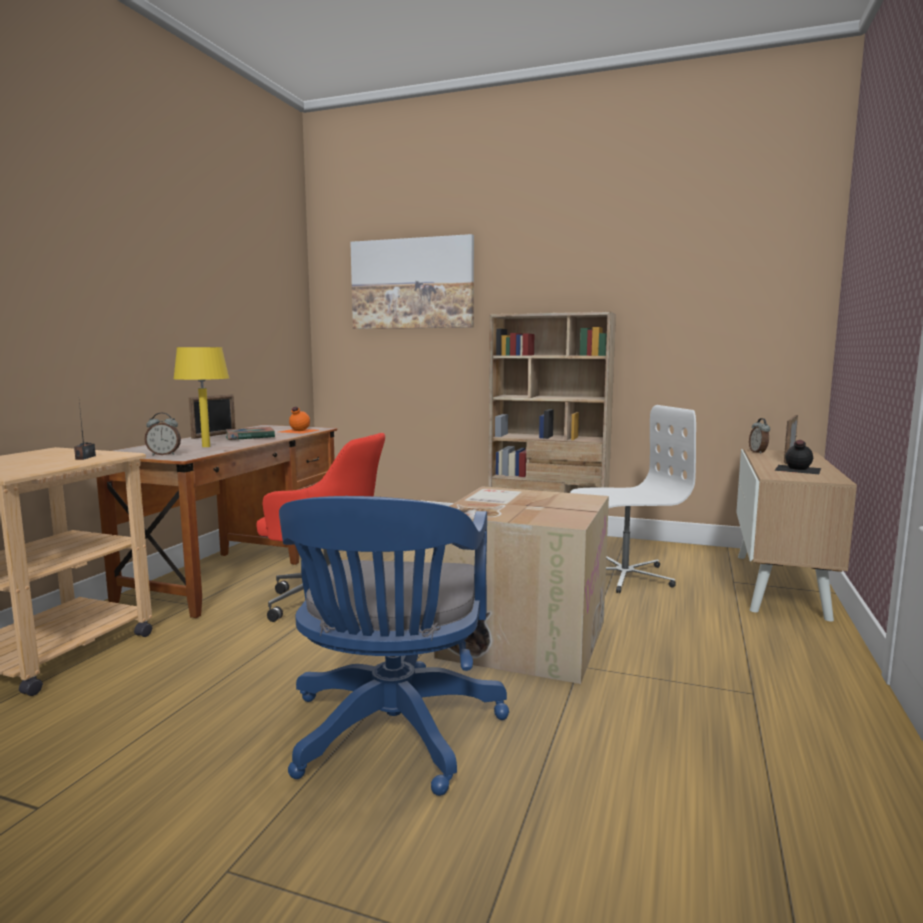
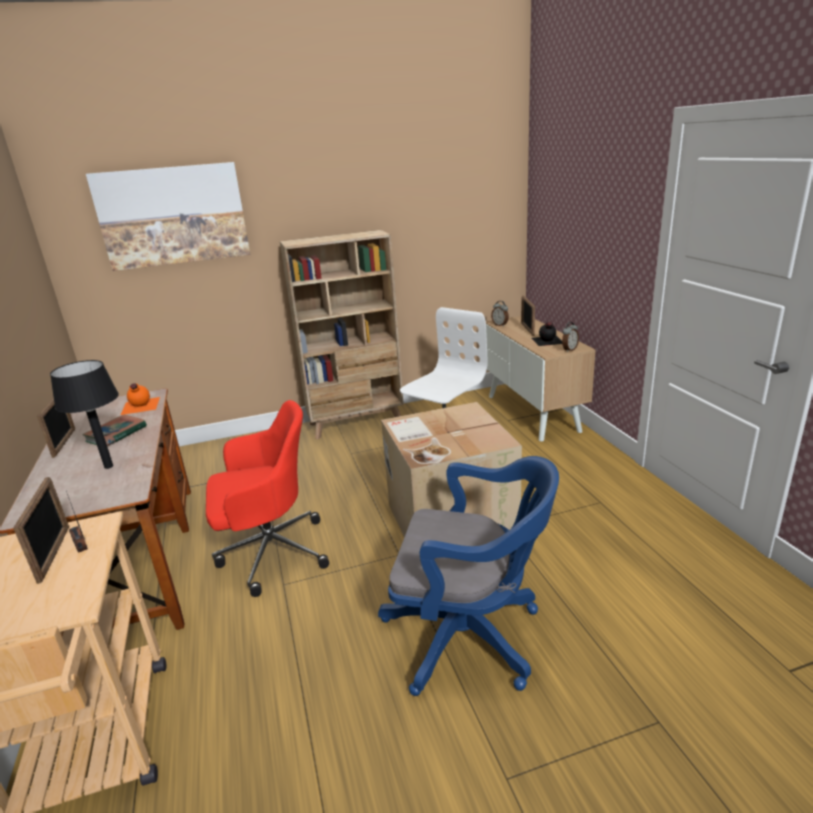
camera: 35 degrees left, 15 degrees up
(66, 457) = (54, 553): none -> picture frame
(164, 455) = (99, 497): alarm clock -> alarm clock (569, 350)
(205, 446) = (108, 466): yellow table lamp -> black table lamp
(391, 735) = (470, 636): blue office chair -> blue office chair turned 45 degrees counterclockwise

